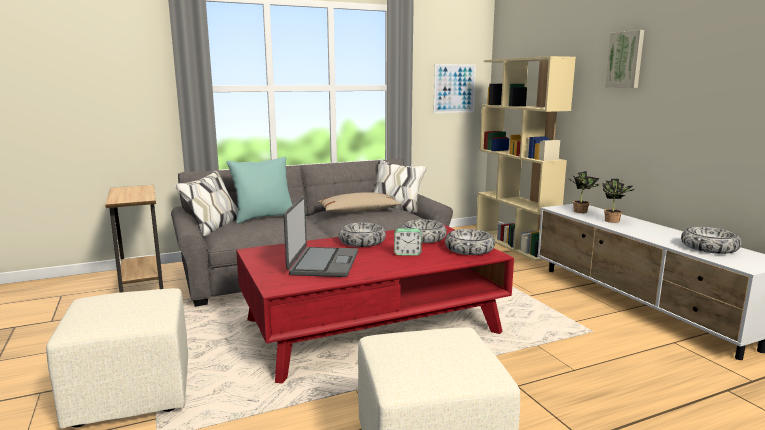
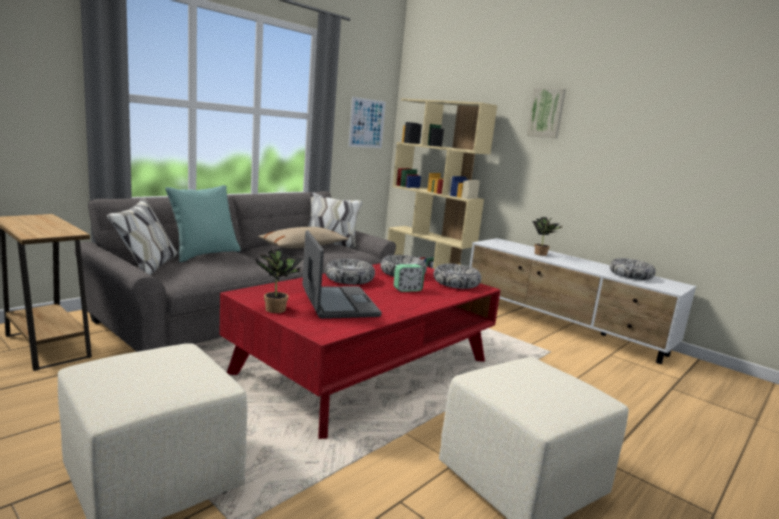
camera: 25 degrees left, 0 degrees up
(580, 211) = (507, 245): potted plant -> potted plant (276, 308)

